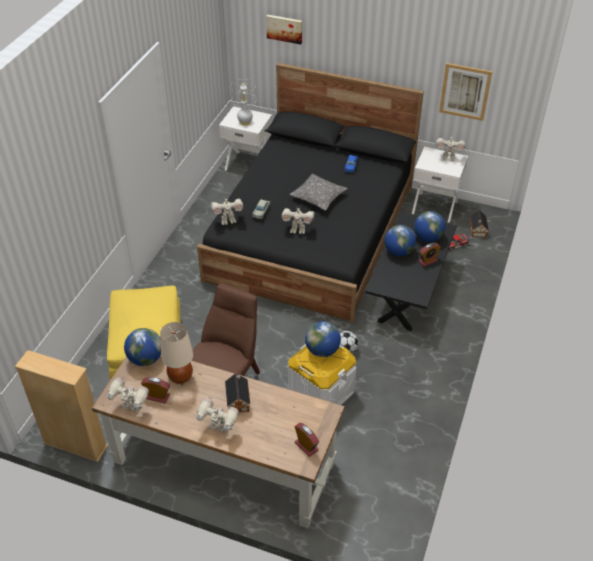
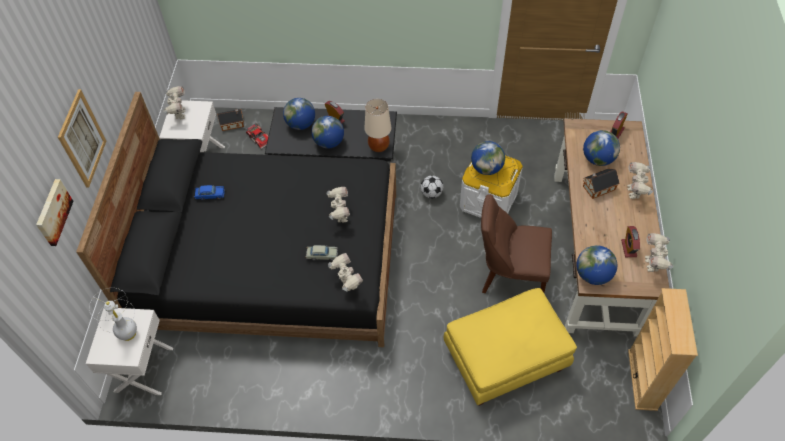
camera: 105 degrees left, 10 degrees up
(181, 377) = (597, 238): beige table lamp -> beige table lamp (378, 146)
(275, 414) = (597, 159): none -> globe
(318, 197) = (277, 211): pillow -> none
(465, 91) = (141, 52): picture -> picture (82, 139)

